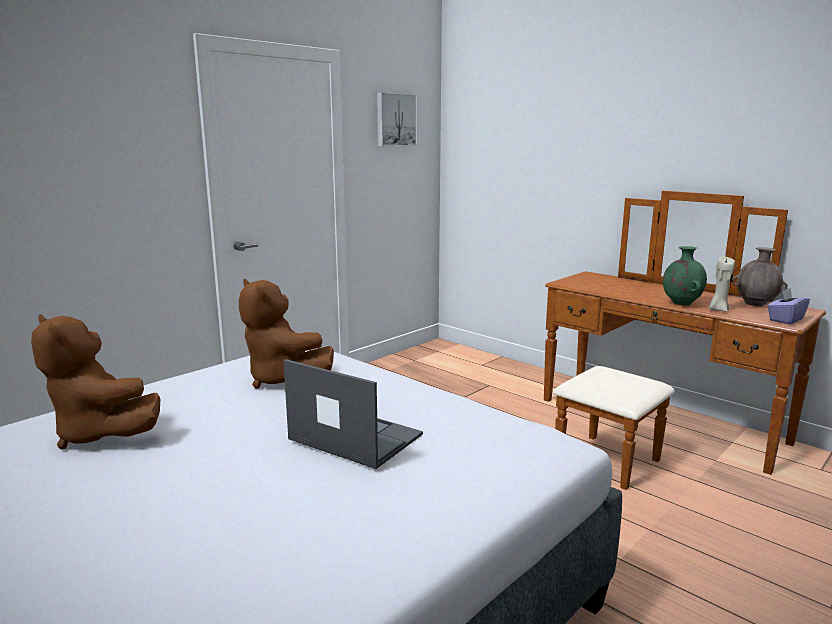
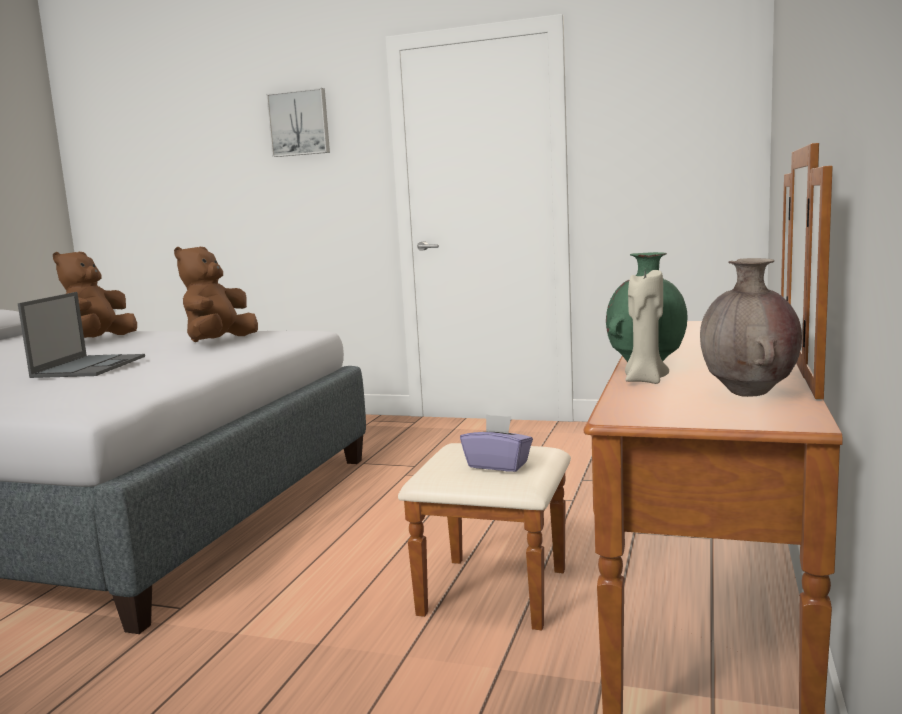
camera: 65 degrees right, 5 degrees down
(395, 120) = (664, 89): picture -> picture (299, 123)
(785, 319) = (654, 413): purple tissue box -> purple tissue box (498, 465)

